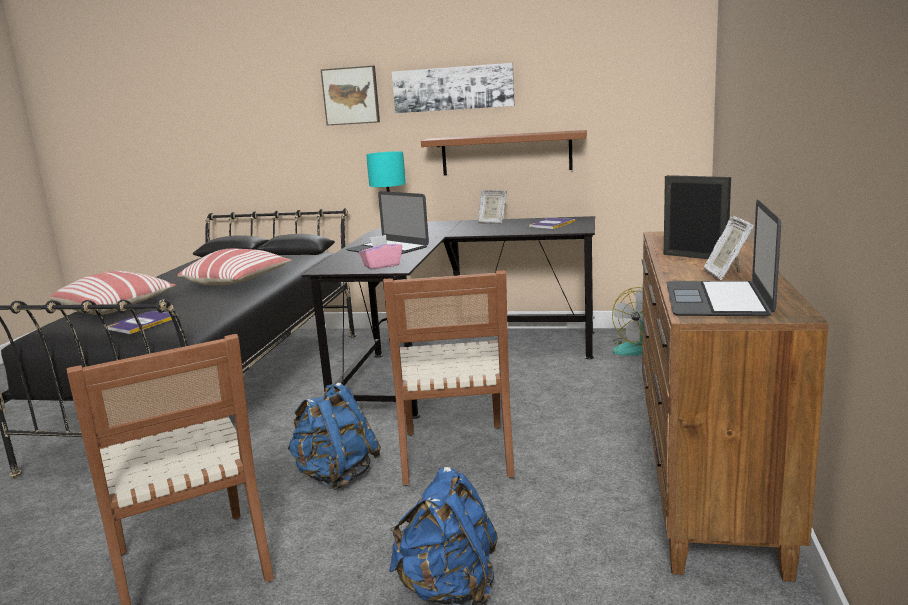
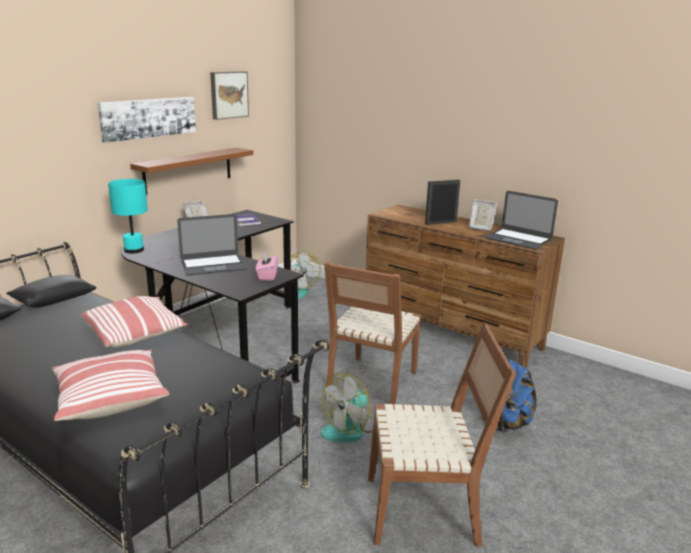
camera: 65 degrees left, 5 degrees up
(142, 323) = (204, 388): book -> none
(336, 476) = (349, 429): blue backpack -> fan
(351, 95) = (57, 126): picture -> picture (228, 94)
(455, 458) = (371, 384): chair -> chair turned 90 degrees clockwise

